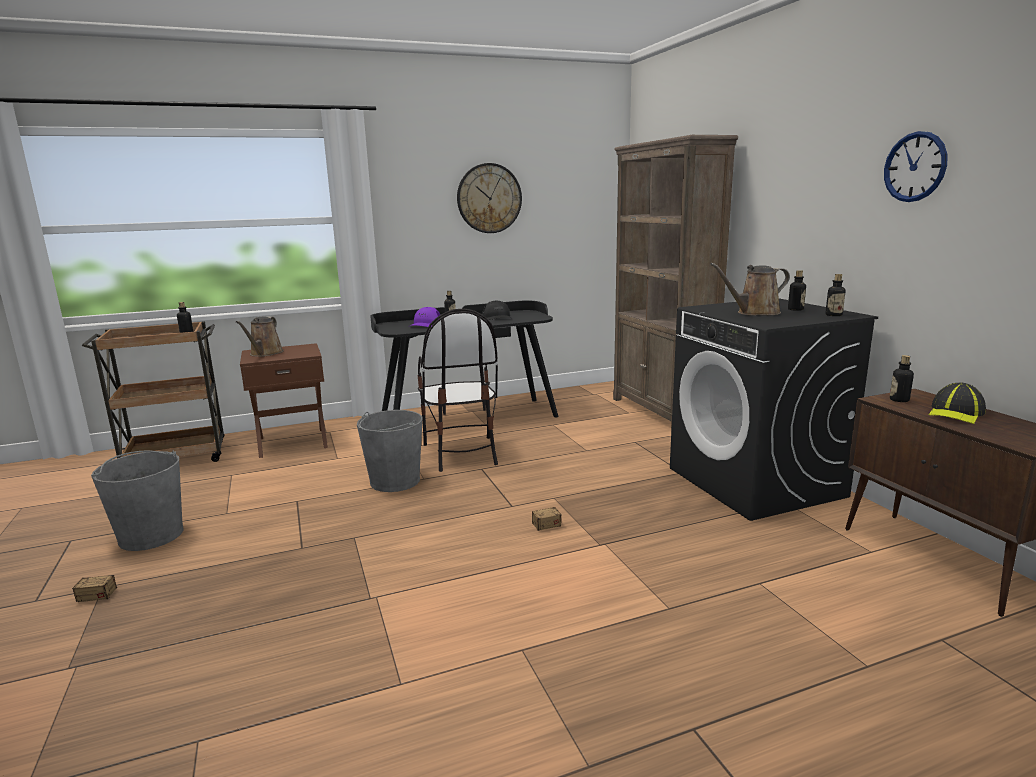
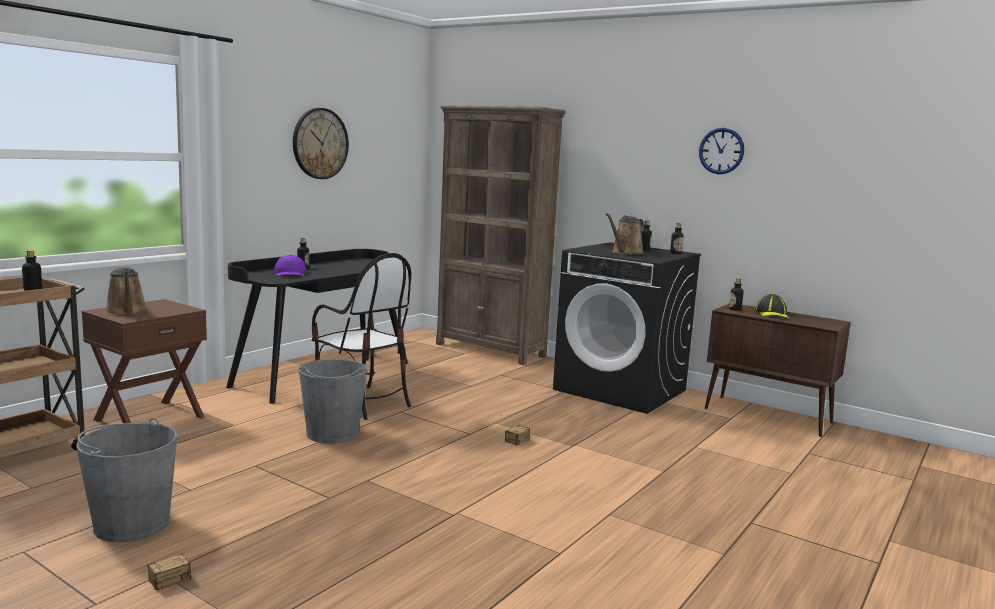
camera: 35 degrees left, 5 degrees down
(497, 317) = (348, 265): black cap -> none

